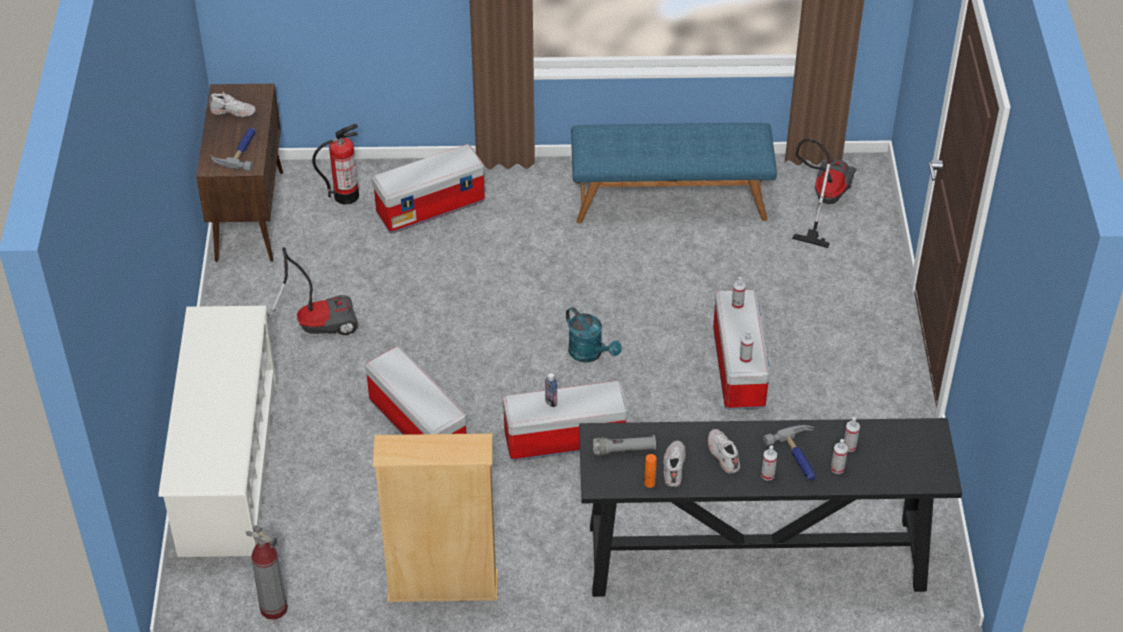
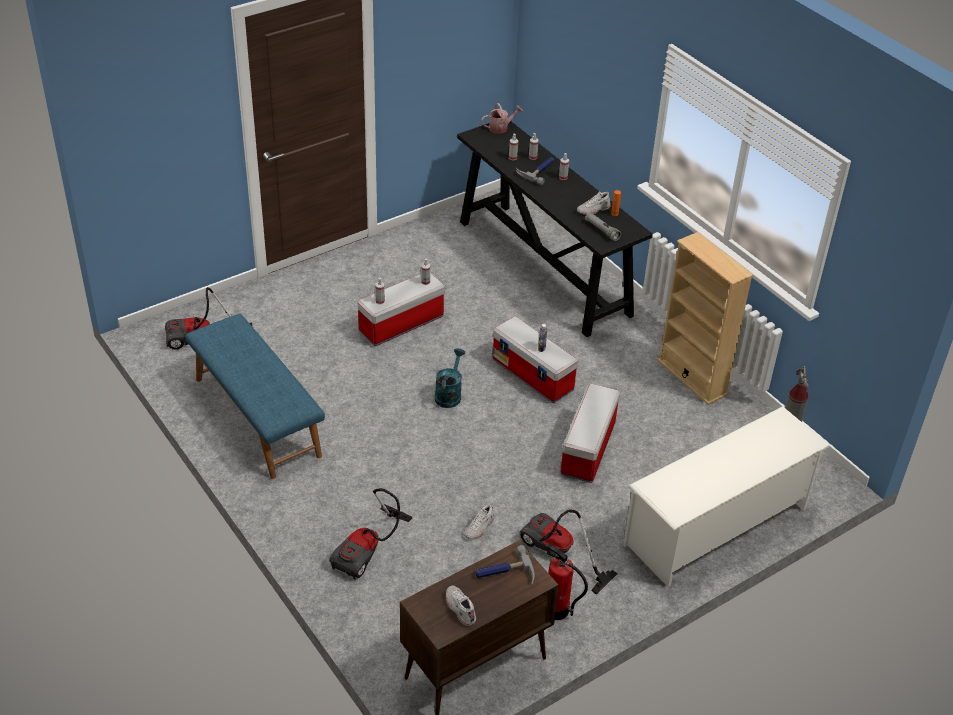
camera: 125 degrees left, 5 degrees down
(346, 195) = (399, 615): fire extinguisher -> fire extinguisher (556, 610)
(431, 206) = (369, 551): storage box -> vacuum cleaner
(722, 454) = (565, 196): white shoe -> white shoe (479, 528)
(935, 472) = (501, 127): none -> watering can

